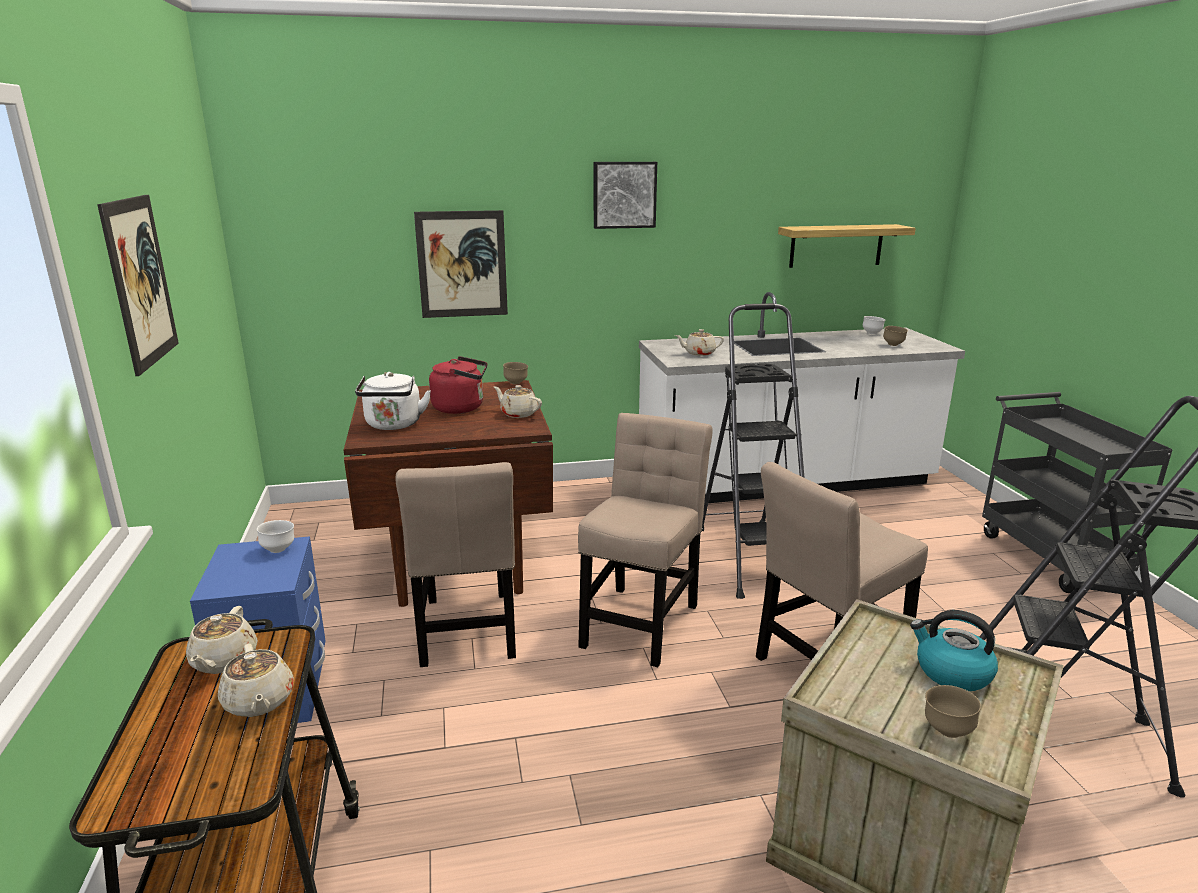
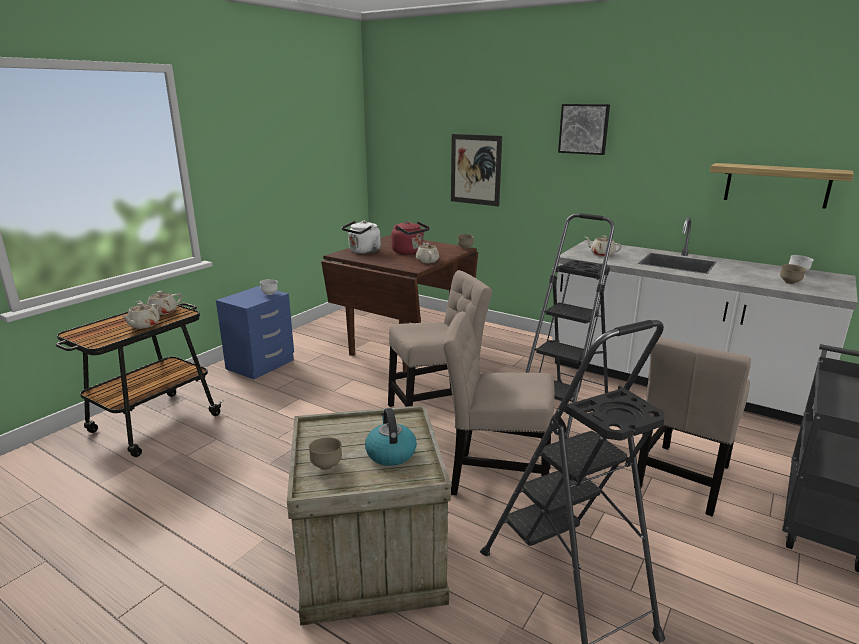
camera: 45 degrees right, 0 degrees up
(140, 281) = (254, 154): picture -> none
(468, 632) = (355, 376): beige chair -> beige chair (682, 480)

